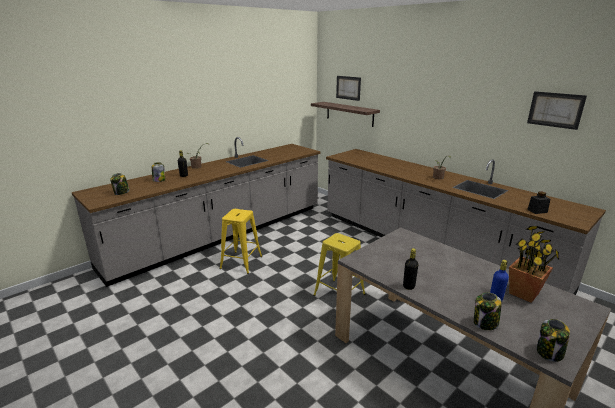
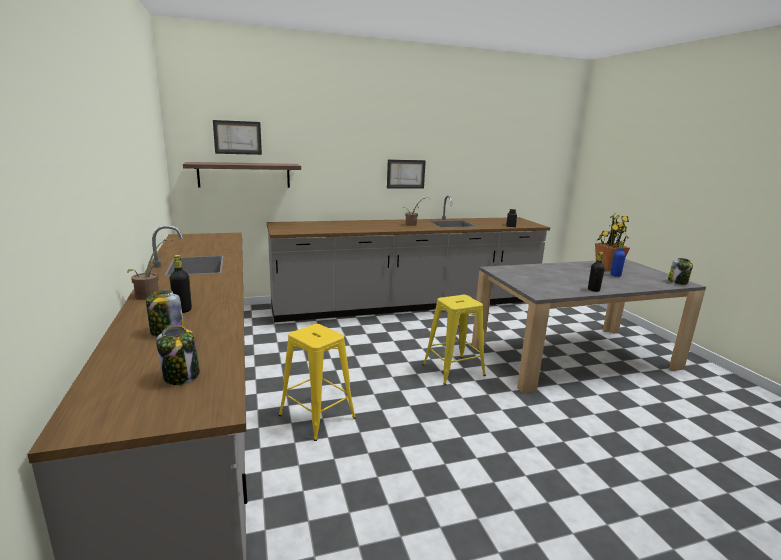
camera: 65 degrees left, 5 degrees down
(485, 323) = (647, 285): jar -> none
(555, 110) = (479, 145): picture -> picture (405, 174)

